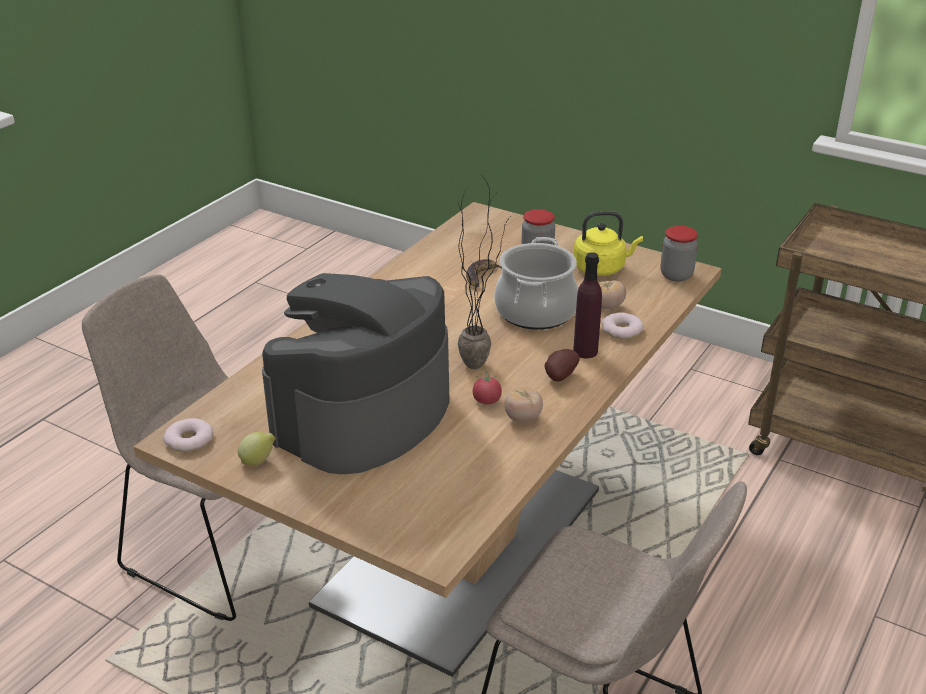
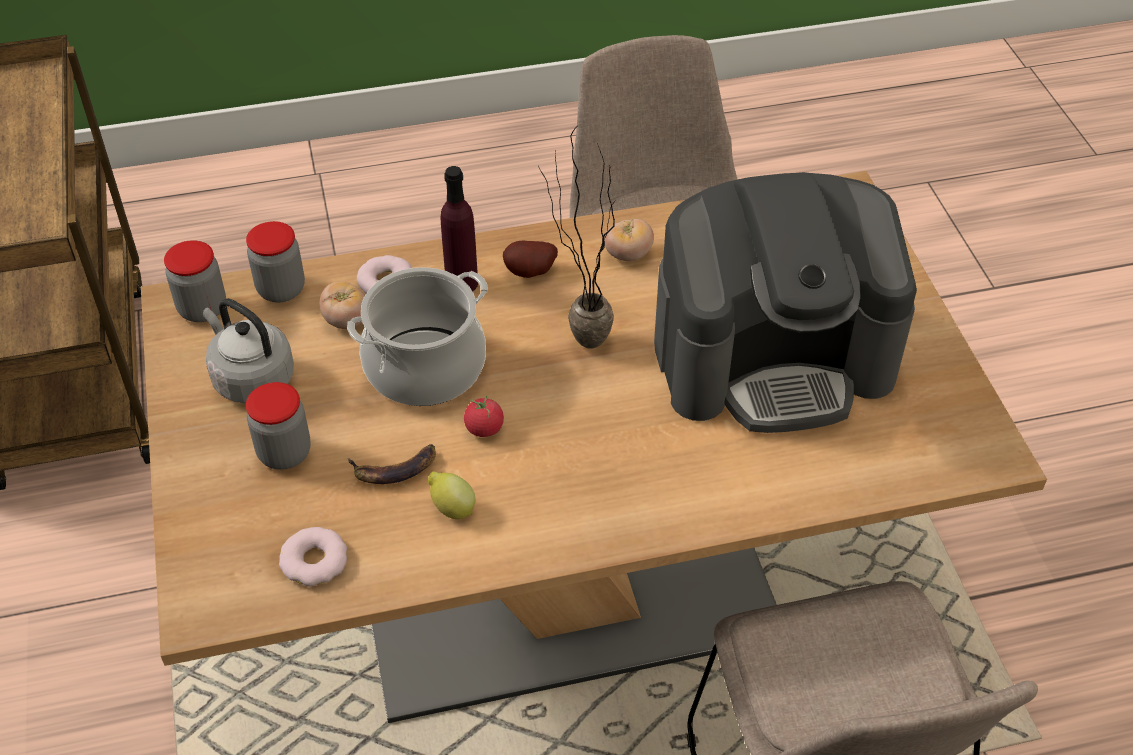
camera: 135 degrees left, 15 degrees up
(189, 440) = (980, 445): donut -> donut (315, 561)
(258, 461) = (925, 370): lemon -> lemon (452, 508)
(486, 400) = (634, 293): tomato -> tomato (484, 428)
(602, 268) = (251, 378): yellow kettle -> grey kettle
(661, 300) = (281, 289): none -> jar

